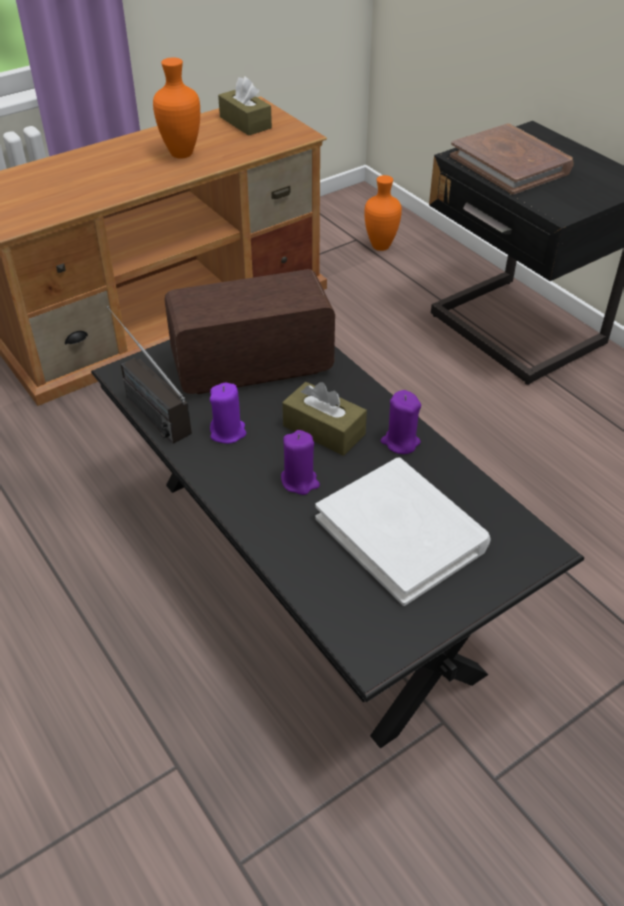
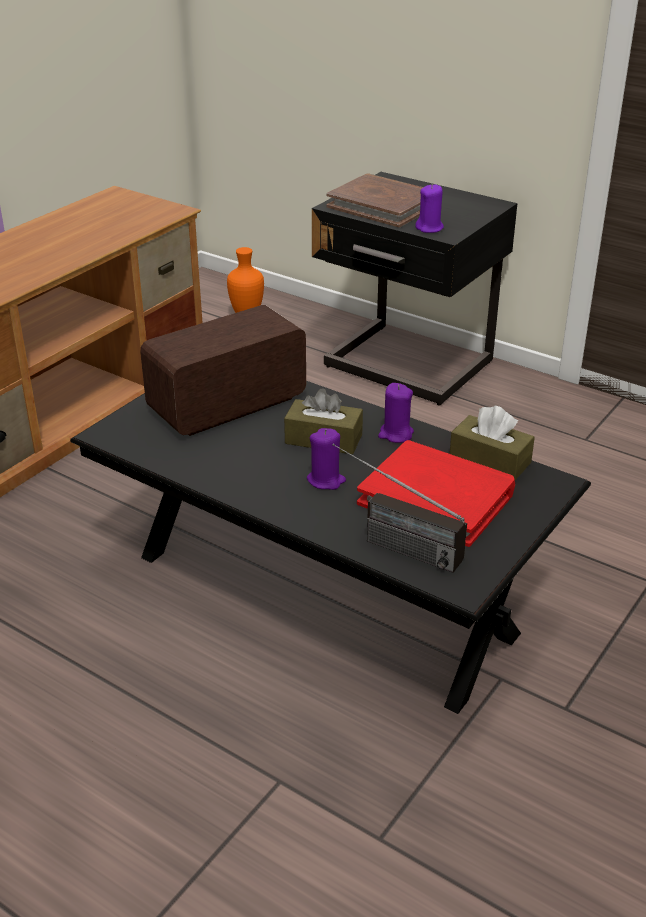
camera: 20 degrees left, 10 degrees down
(143, 405) = (142, 454): radio -> radio (389, 543)
(183, 154) = (69, 241): orange vase -> none
(228, 432) = (237, 458): purple candle -> purple candle (429, 228)
(245, 122) = (114, 208): brown tissue box -> brown tissue box (490, 460)
(402, 533) = (436, 497): white book -> red book

